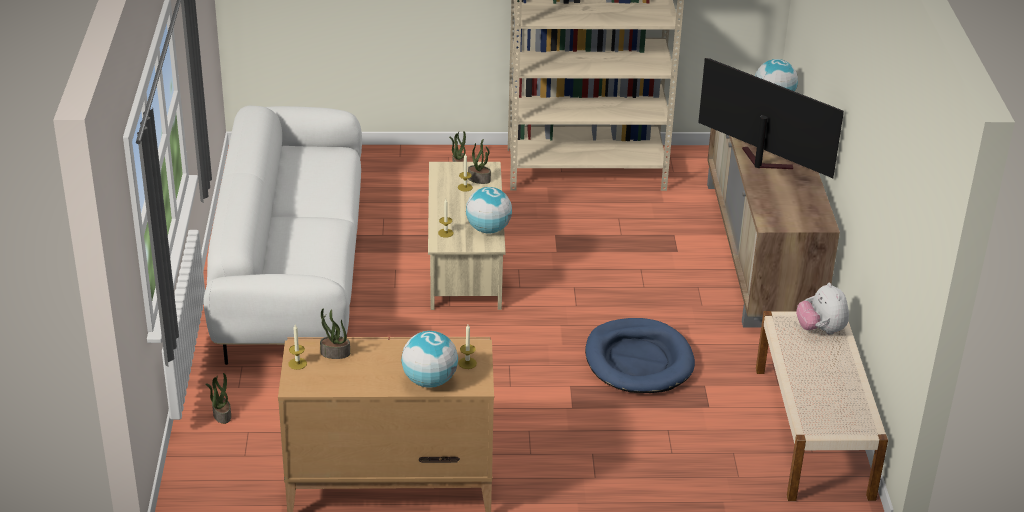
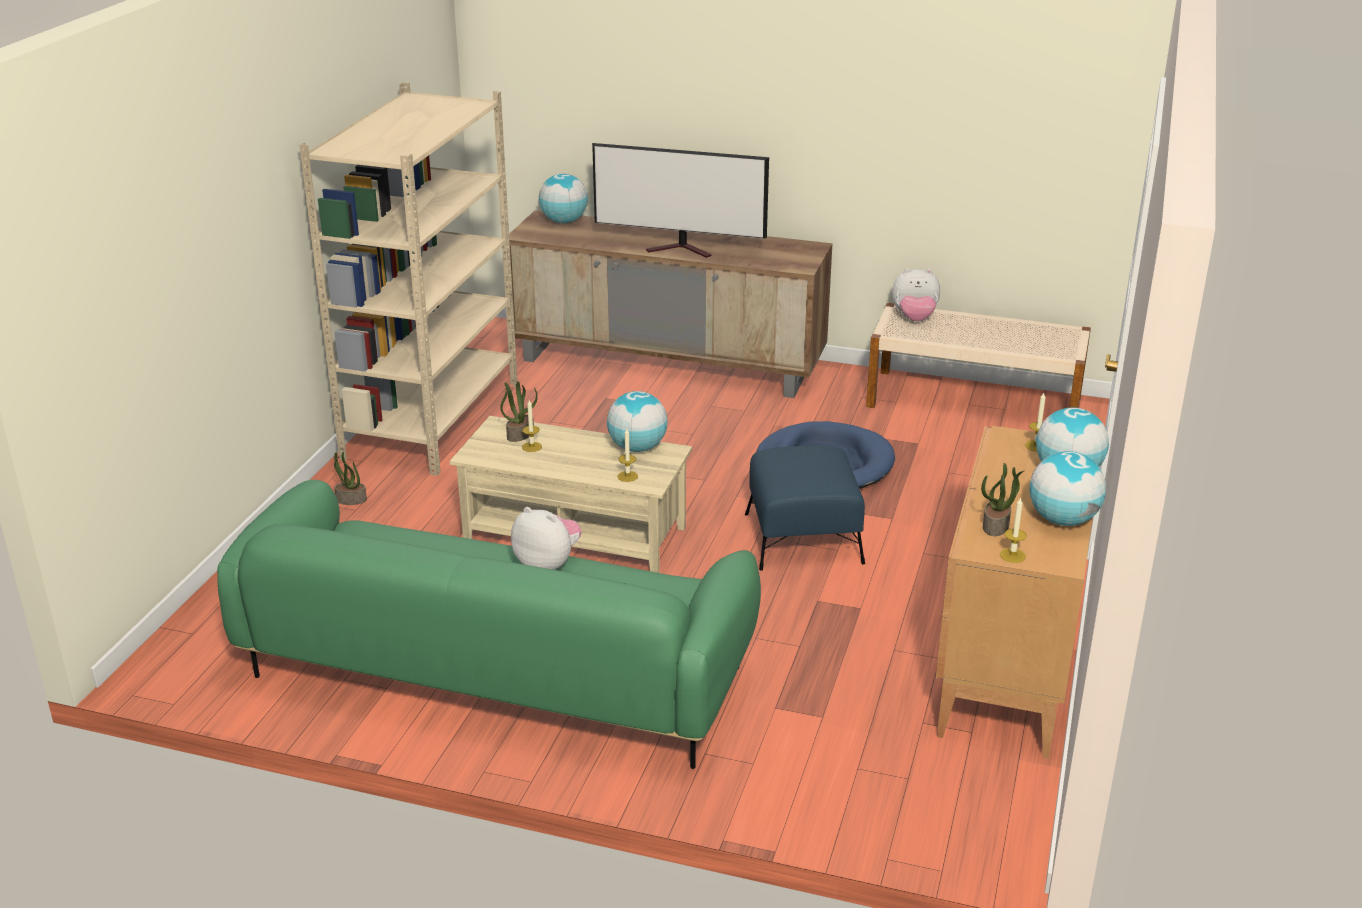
camera: 70 degrees left, 5 degrees down
(221, 415) = (811, 788): potted plant -> none
(292, 270) = (497, 673): white sofa -> green sofa
(324, 227) = (548, 564): none -> plush toy
(356, 382) = (1062, 520): none -> globe
(518, 367) = (803, 537): none -> blue ottoman
(760, 162) = (682, 249): television -> television turned 135 degrees counterclockwise

